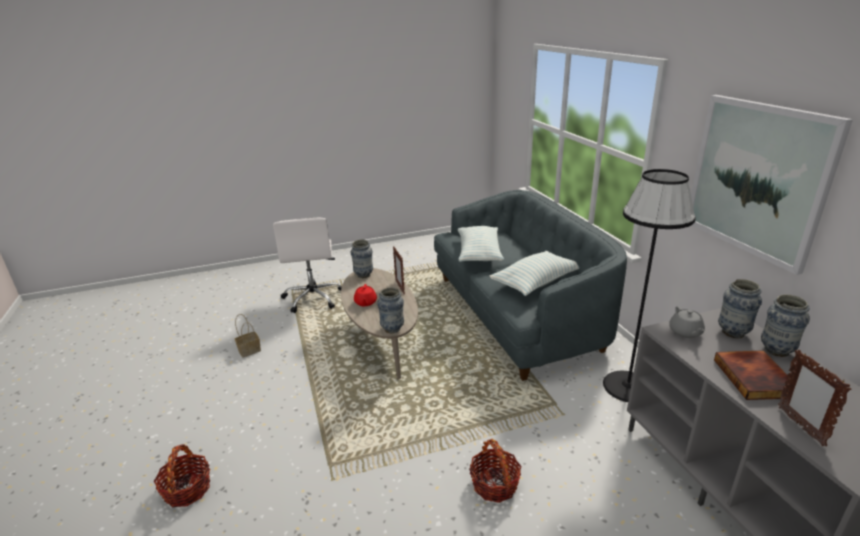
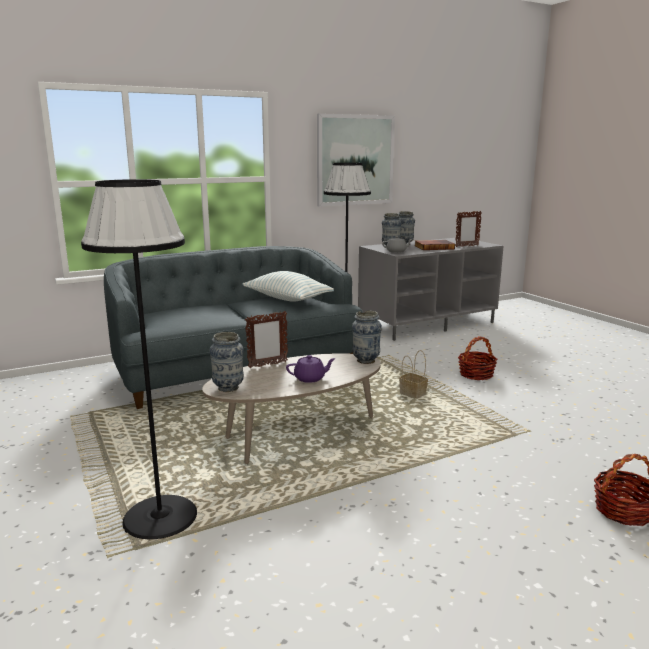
camera: 100 degrees left, 10 degrees down
(250, 350) = (346, 548): basket -> basket (411, 393)
(313, 298) = (161, 517): white office chair -> black floor lamp
(365, 302) = (310, 378): red teapot -> purple teapot
(479, 253) = (212, 317): pillow -> none

